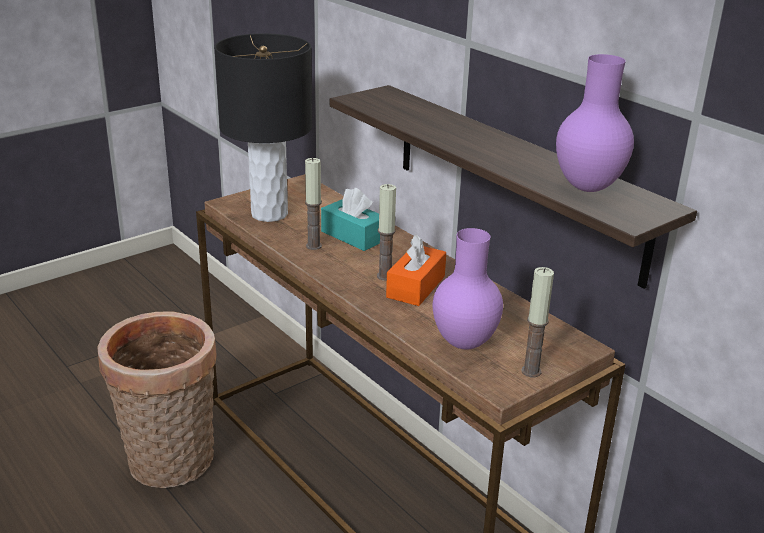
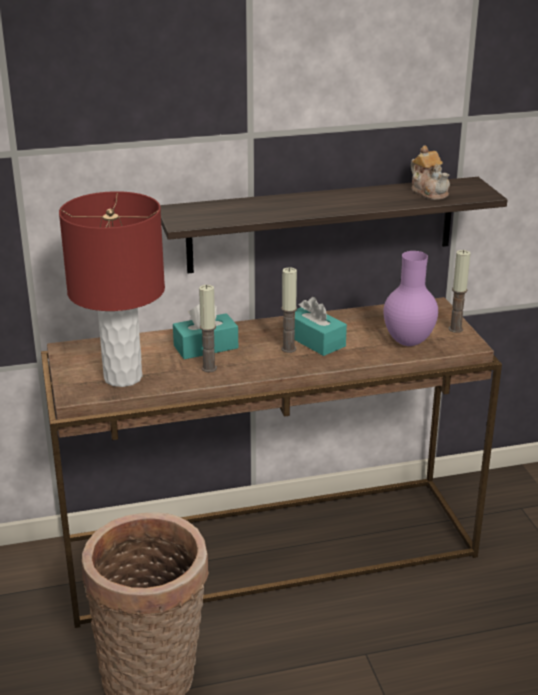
camera: 65 degrees left, 0 degrees up
(269, 214) = (122, 377): black table lamp -> red table lamp
(416, 287) = (315, 340): orange tissue box -> turquoise tissue box
(589, 187) = (429, 192): purple vase -> teapot

